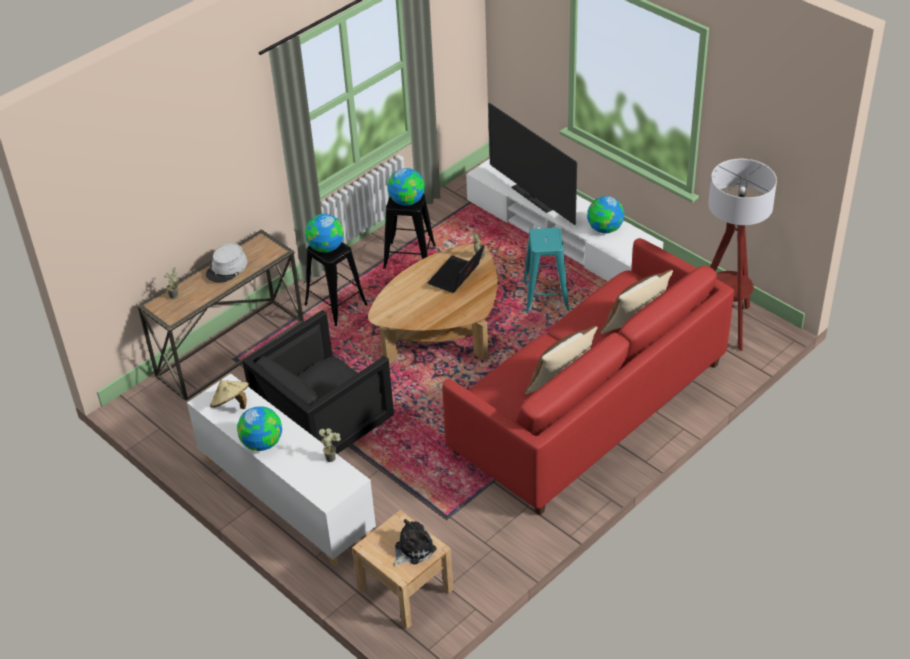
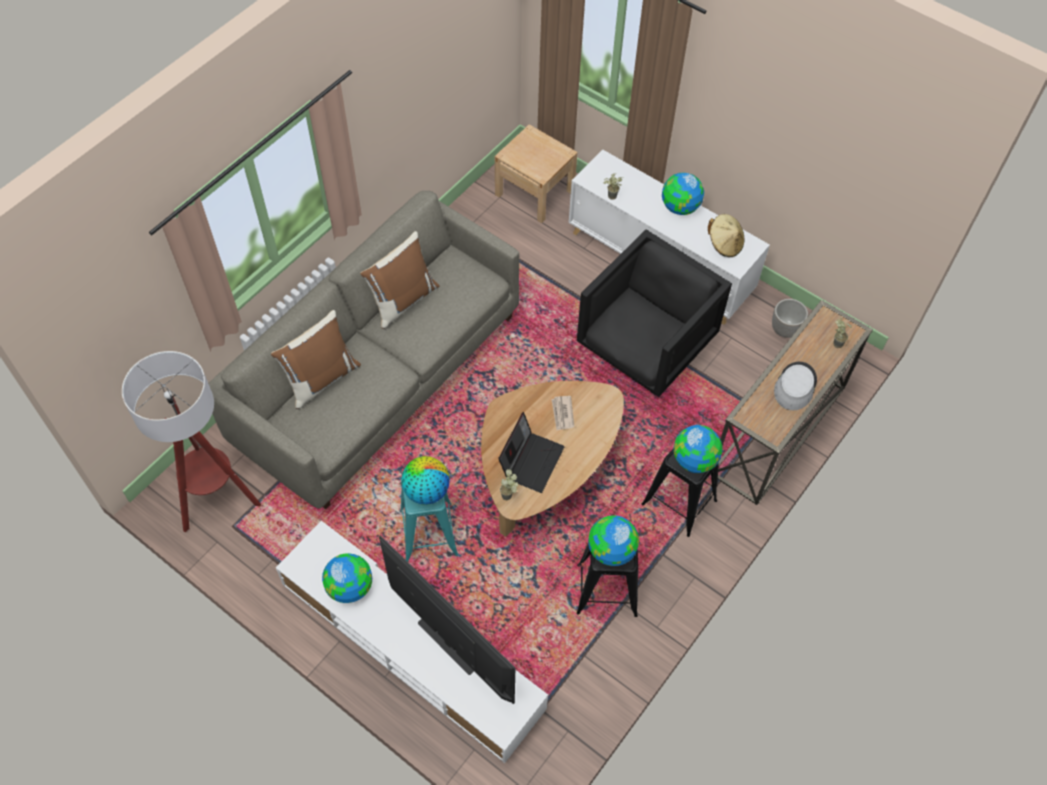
camera: 170 degrees right, 15 degrees up
(185, 427) = (785, 330): none -> planter
(413, 549) = (525, 153): plush toy -> none
(423, 306) = (562, 414): none -> newspaper
(543, 239) = (426, 491): none -> globe
(588, 408) = (379, 377): red sofa -> grey sofa

